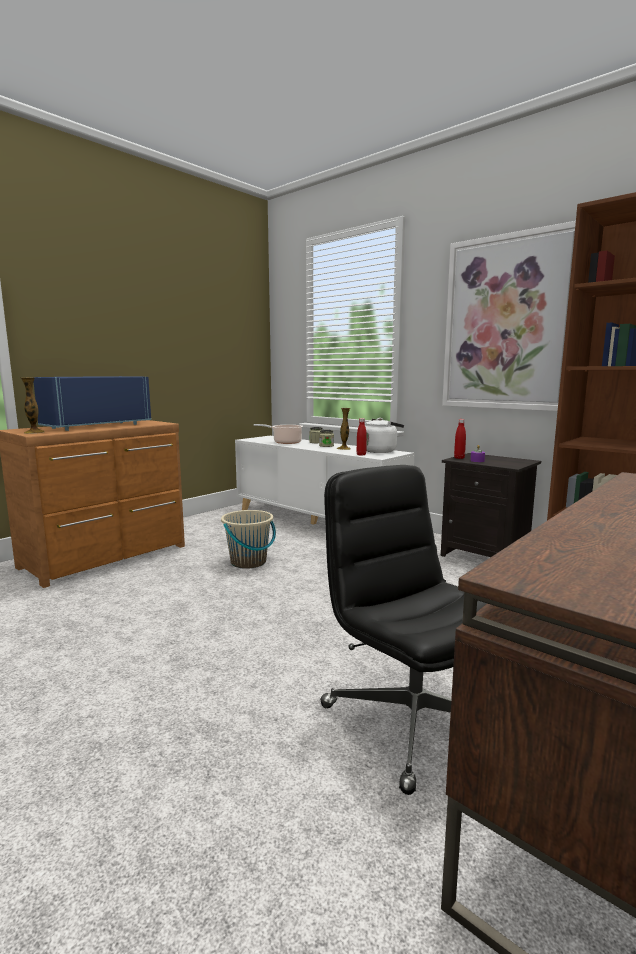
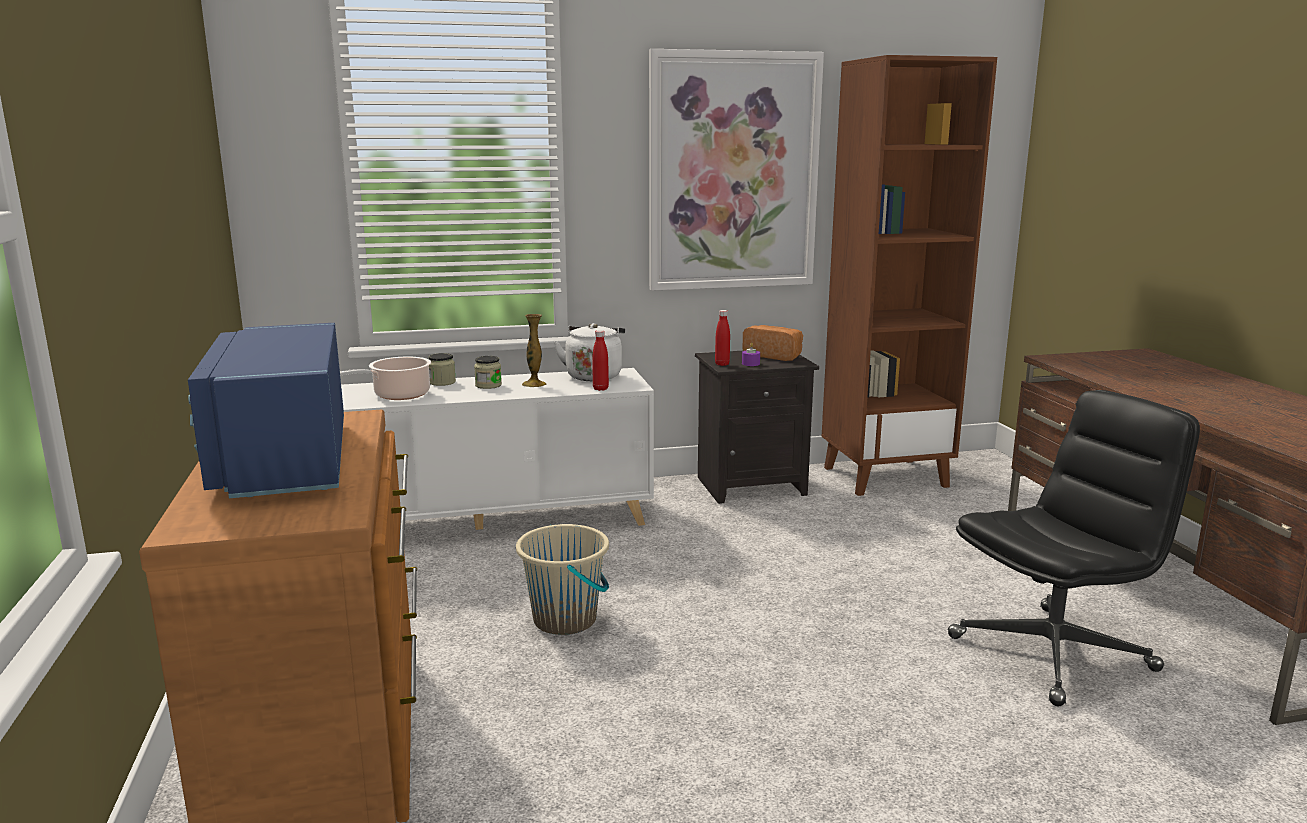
camera: 55 degrees left, 5 degrees up
(34, 432) = (303, 516): vase -> none
(412, 720) = (1052, 653): black office chair -> black office chair turned 150 degrees clockwise
(511, 461) = (774, 355): none -> bread

